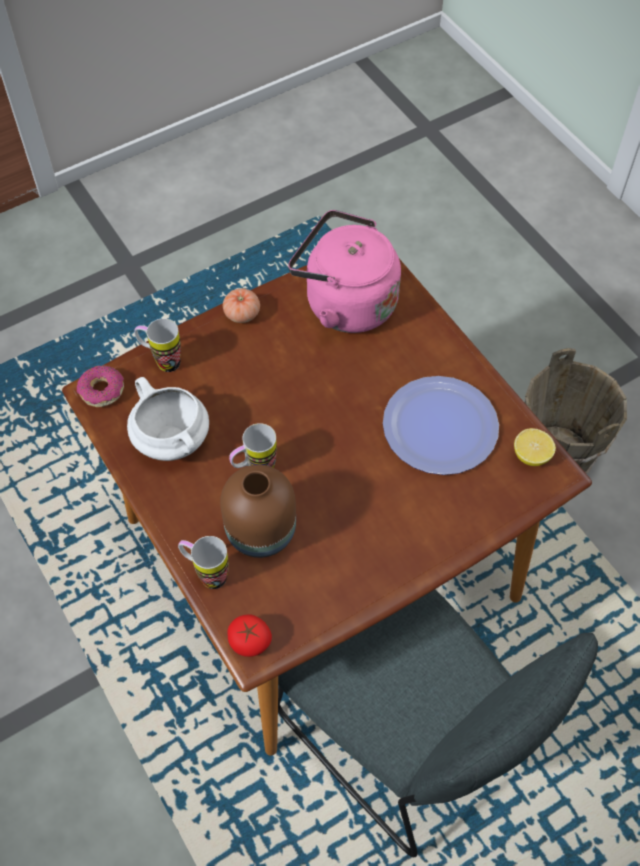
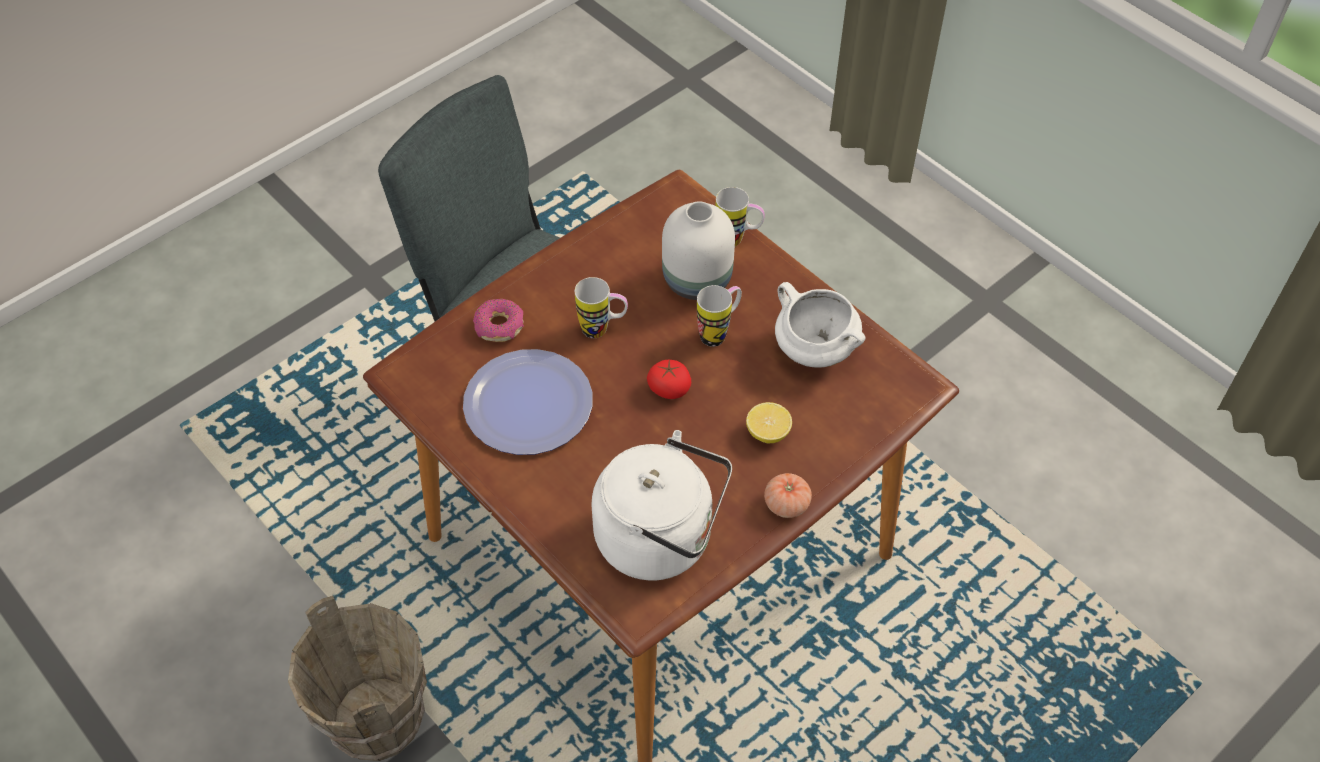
camera: 170 degrees right, 5 degrees down
(102, 390) = (913, 388): donut -> donut (499, 326)
(161, 361) = (860, 431): mug -> mug (603, 329)
(249, 641) = (683, 198): tomato -> tomato (669, 388)
(259, 532) = (699, 279): brown vase -> white vase
(345, 303) = (661, 539): pink kettle -> white kettle
(531, 455) = (427, 388): lemon -> lemon (768, 433)

